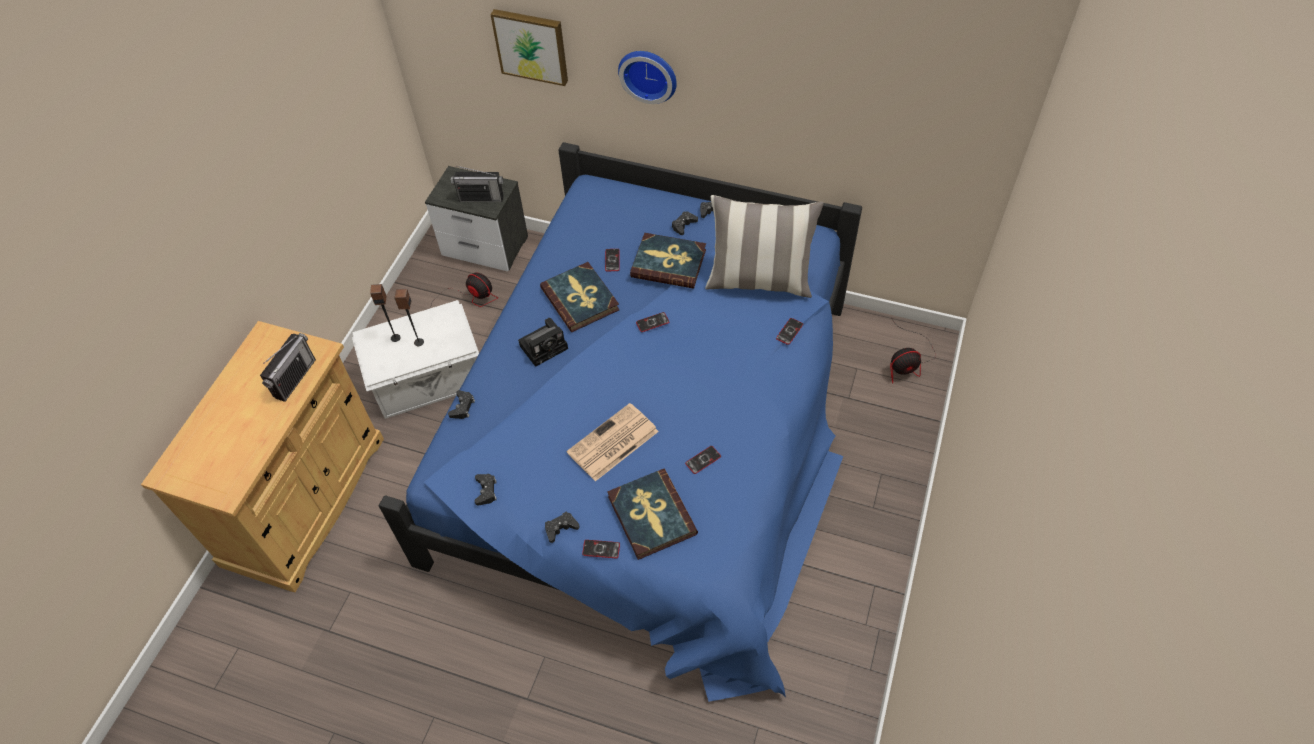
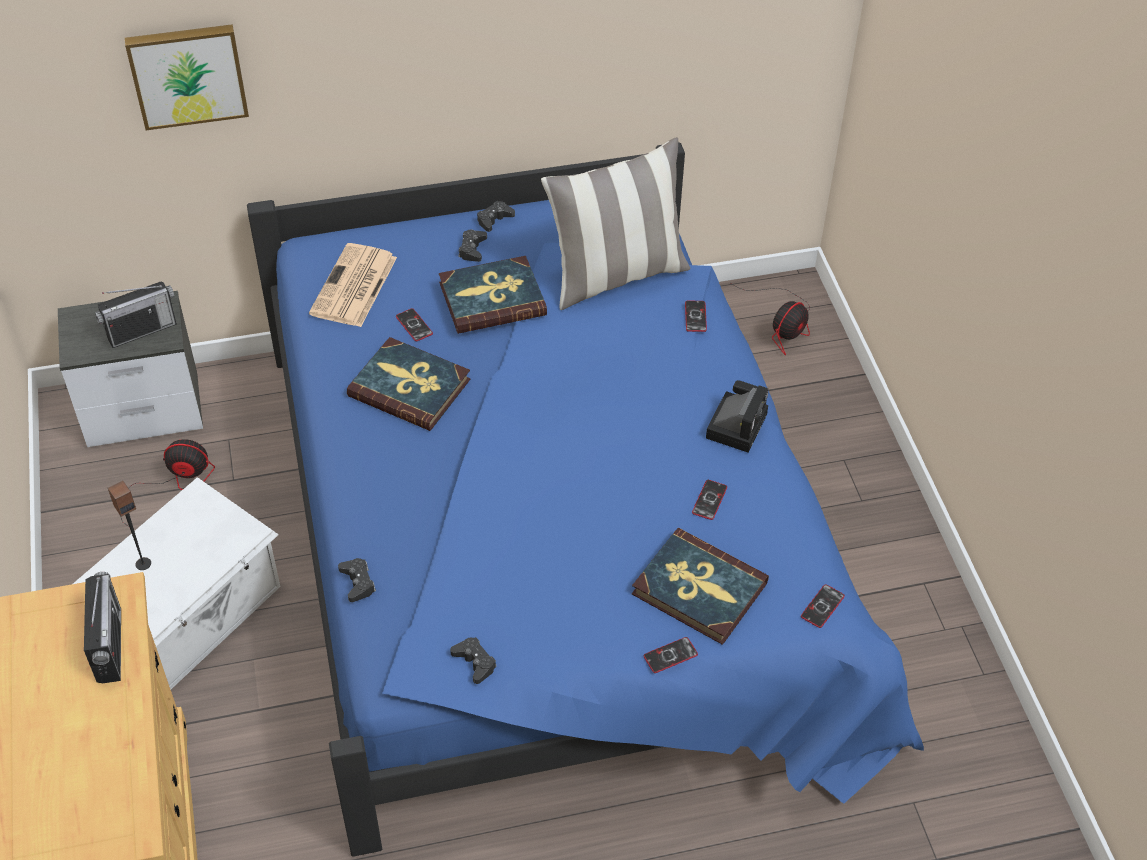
camera: 35 degrees left, 5 degrees down
(418, 342) = (182, 554): speaker -> none
(545, 346) = (409, 461): camera -> camera (736, 424)
(561, 528) = (603, 657): black game controller -> none
(612, 443) = (588, 532): newspaper -> newspaper (354, 287)
(649, 74) = (370, 59): wall clock -> none
(652, 322) = (527, 374): phone -> phone (822, 606)

